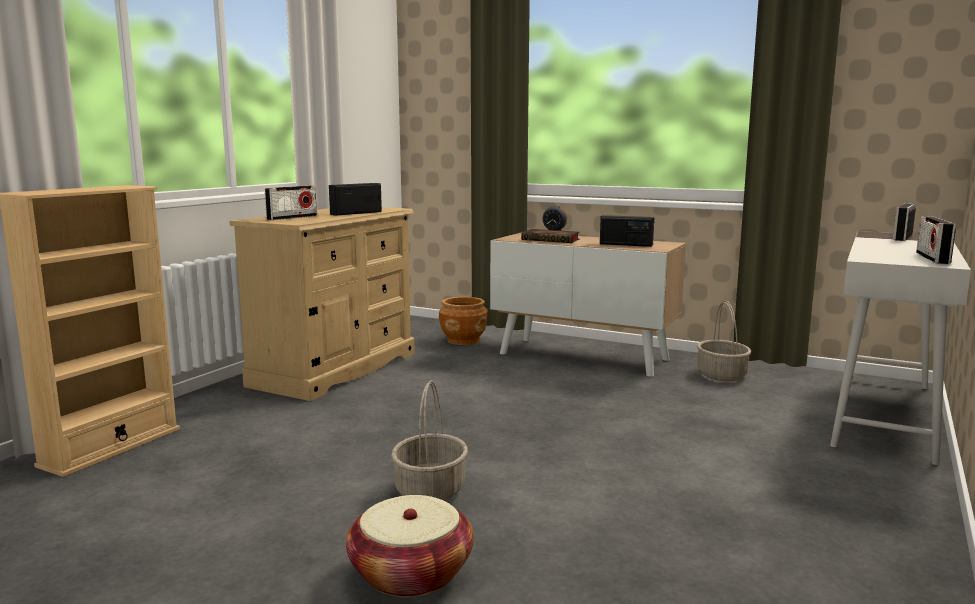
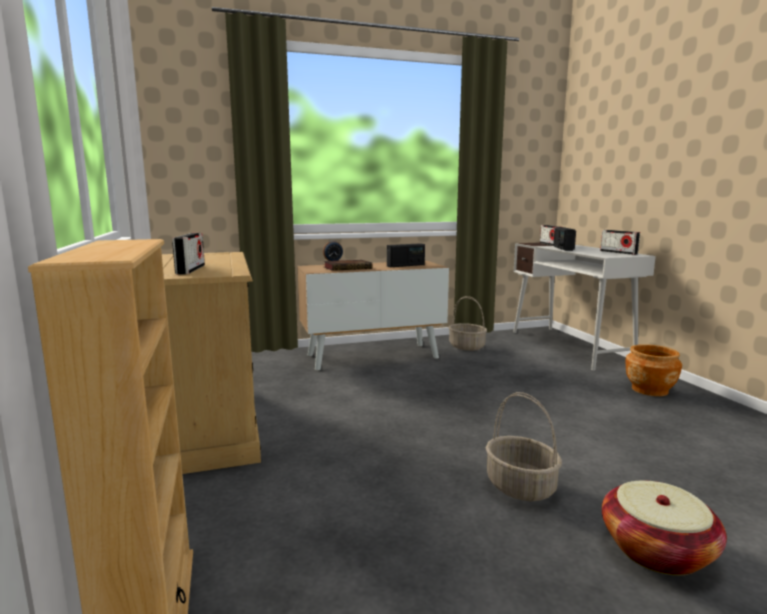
camera: 45 degrees left, 0 degrees up
(356, 213) = (224, 259): radio -> radio (563, 248)
(463, 340) = (264, 368): brown planter -> brown planter (649, 389)

